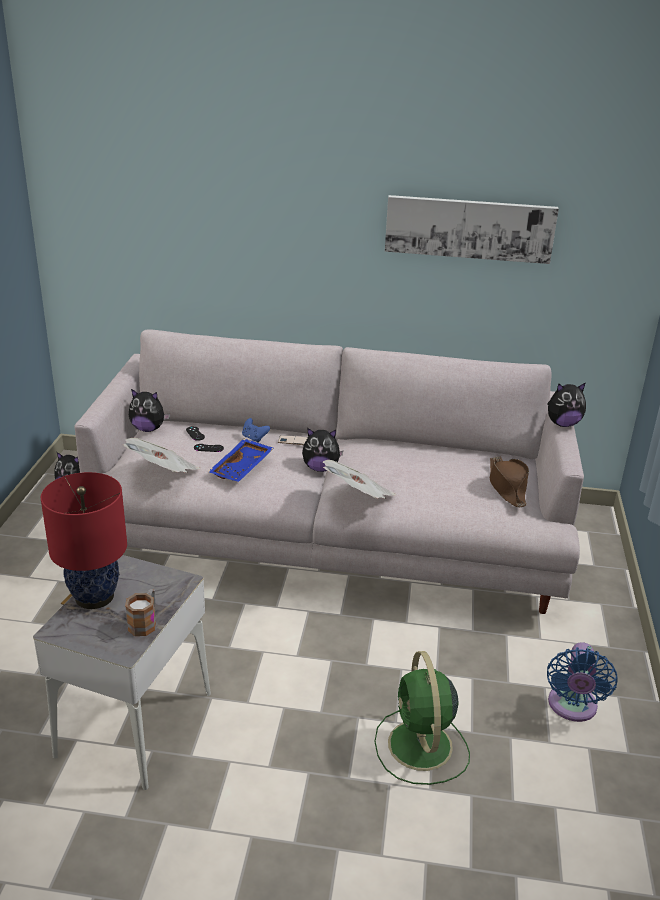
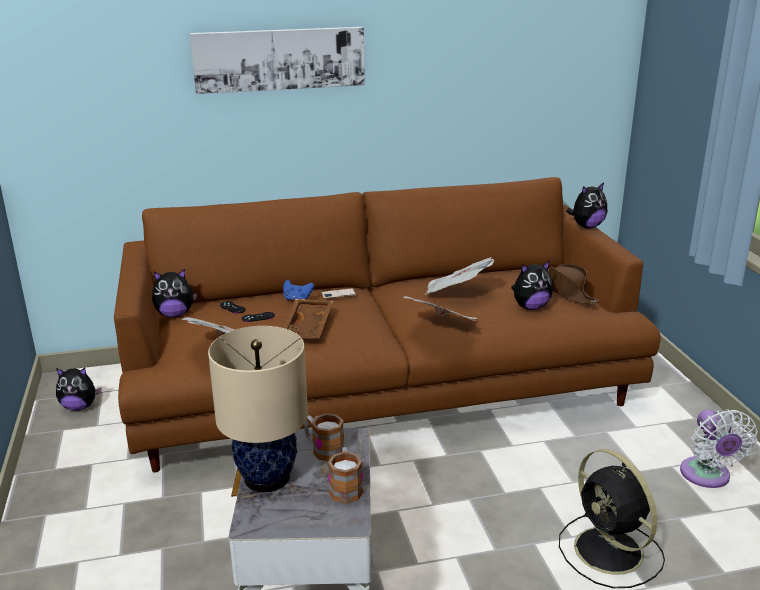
camera: 20 degrees left, 5 degrees down
(95, 597) = (267, 478): red table lamp -> beige table lamp
(154, 585) = (323, 449): none -> mug
(242, 468) = (308, 327): blue tray -> brown tray
(320, 468) = (380, 313): plush toy -> plush toy (530, 307)
(327, 534) = (381, 387): white sofa -> brown sofa
(400, 464) = (456, 293): none -> newspaper
(420, 747) = (611, 552): green fan -> black fan
(469, 228) = (464, 56): picture -> picture (279, 59)
(572, 707) = (707, 476): blue fan -> white fan

